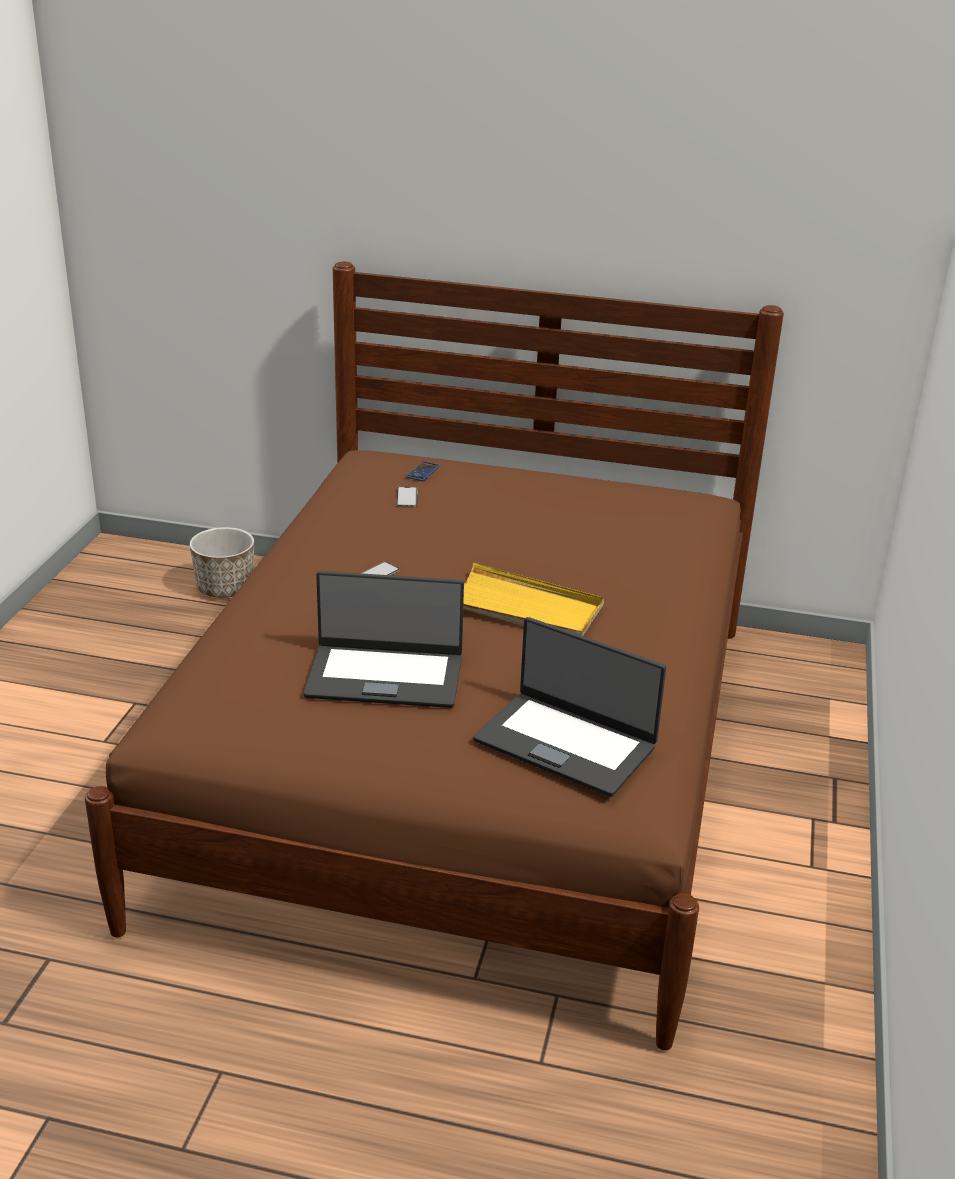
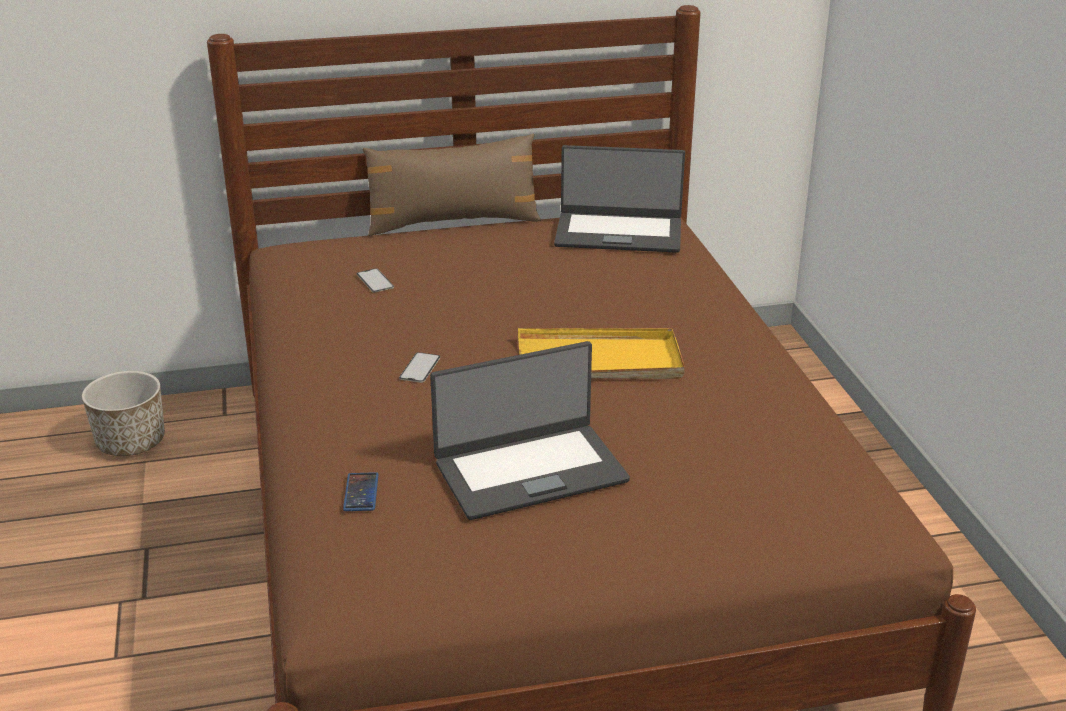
camera: 25 degrees left, 0 degrees up
(422, 472) = (366, 252): phone -> phone (361, 492)
(520, 464) = (453, 222): none -> brown pillow
(566, 743) = (766, 481): laptop -> laptop (618, 233)

